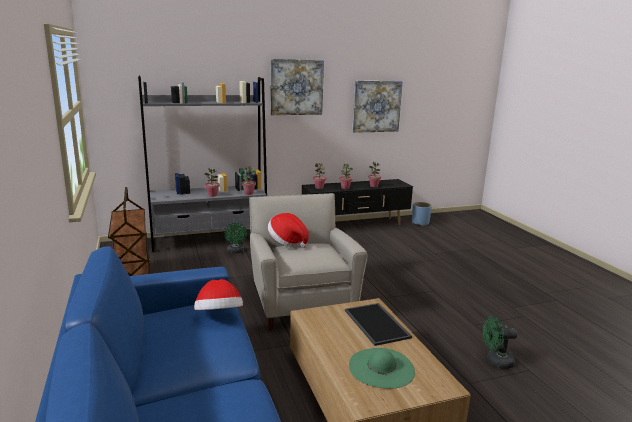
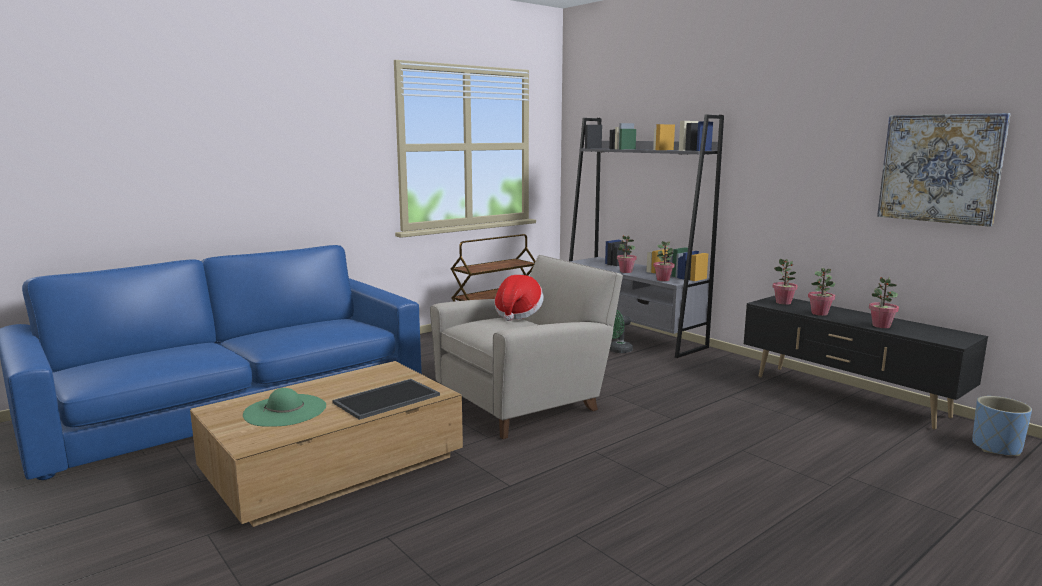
camera: 70 degrees right, 5 degrees down
(219, 316) = (343, 330): hat -> none
(296, 87) = (781, 130): picture -> none
(496, 362) = (460, 560): green fan -> none

